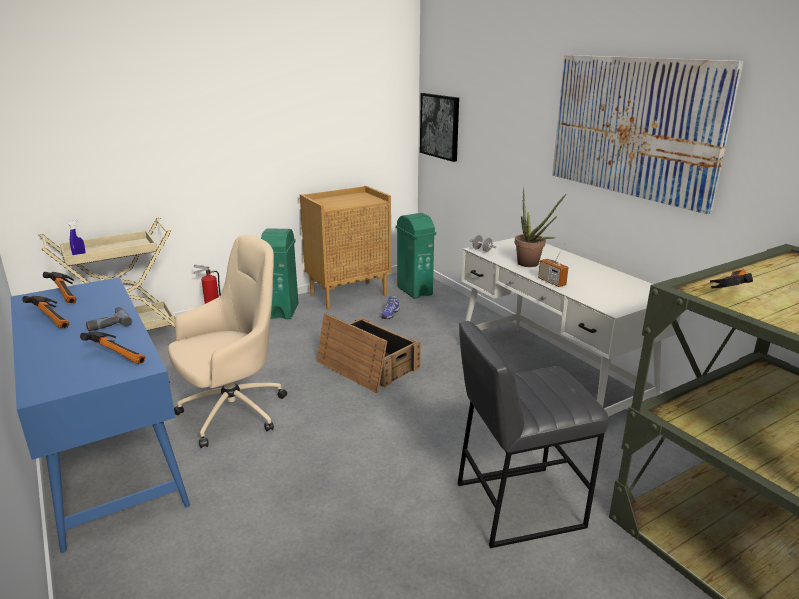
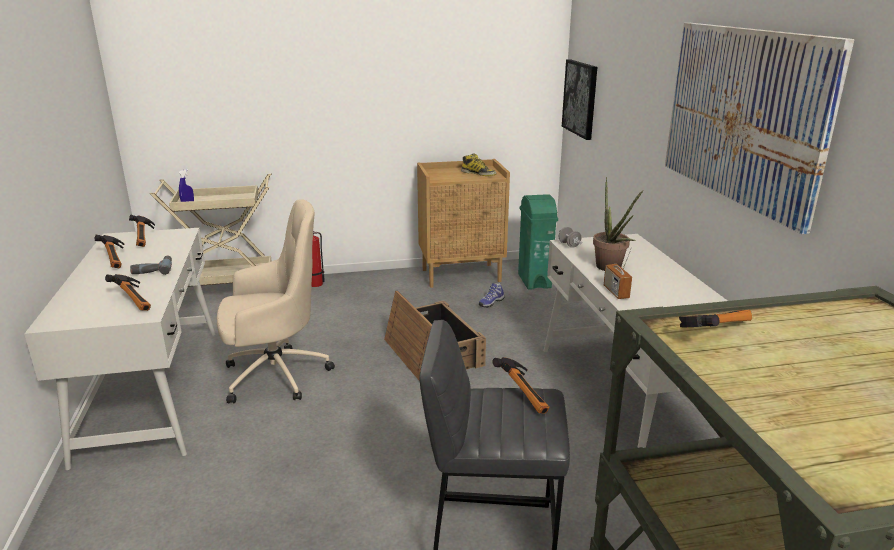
camera: 20 degrees right, 0 degrees up
(109, 452) = (153, 390): blue desk -> white desk
(283, 311) = (386, 282): green trash can -> none
(360, 199) = (478, 173): none -> boot
(542, 374) = (526, 394): none -> hammer

